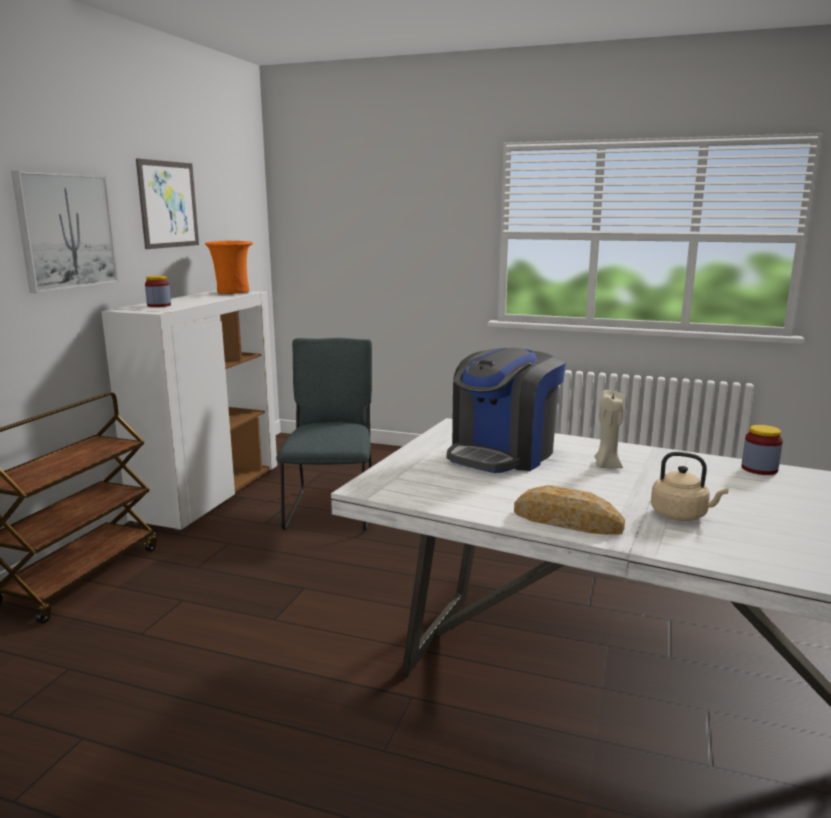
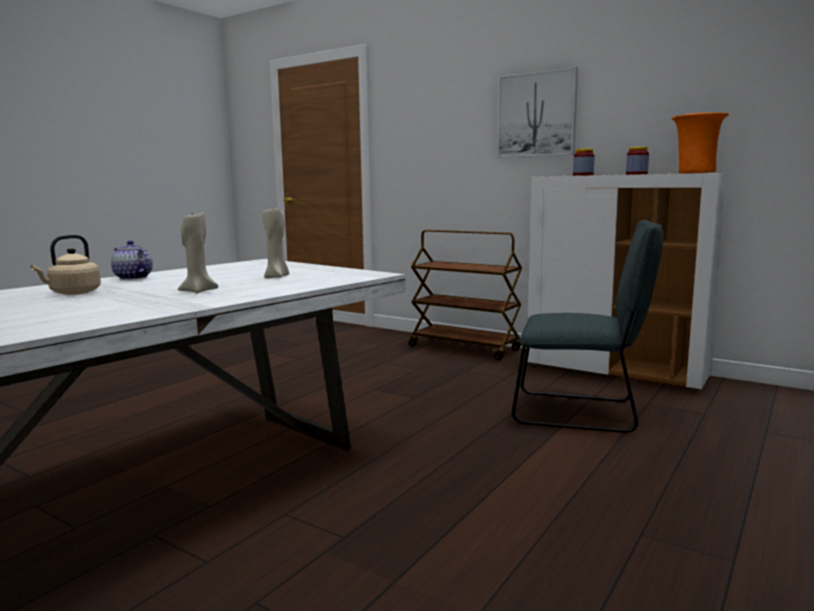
camera: 105 degrees right, 5 degrees down
(168, 204) = (663, 82): picture -> none
(502, 454) = (277, 277): coffee machine -> beige candle
(567, 521) = (132, 278): bread -> teapot
(759, 469) = (72, 324): jar -> jar (636, 174)

